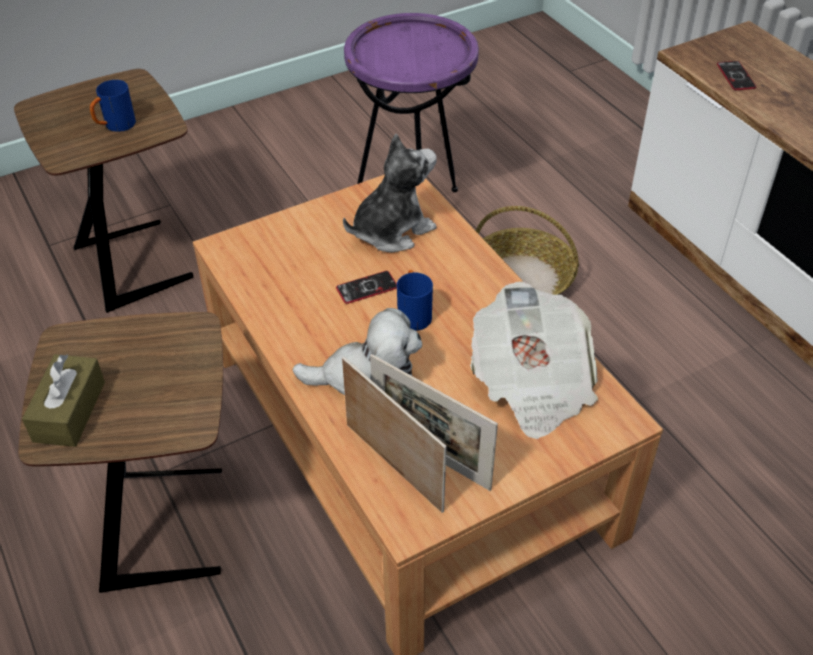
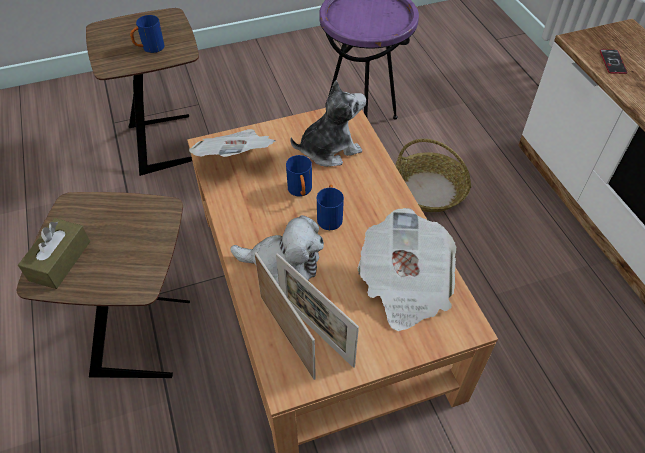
camera: 10 degrees right, 5 degrees up
(268, 258) = (236, 159): none -> newspaper
(367, 288) = (301, 192): phone -> blue mug

